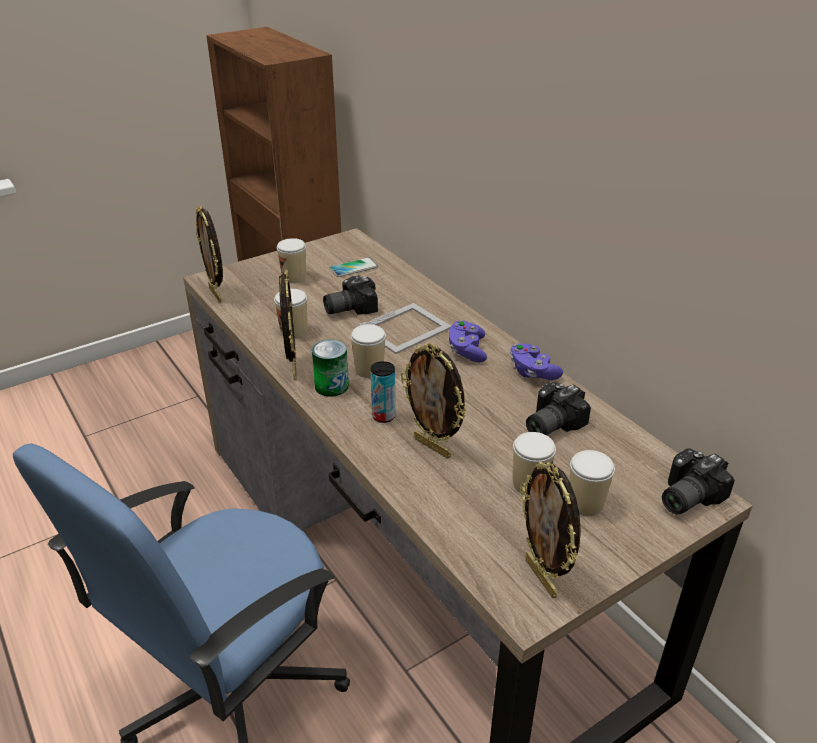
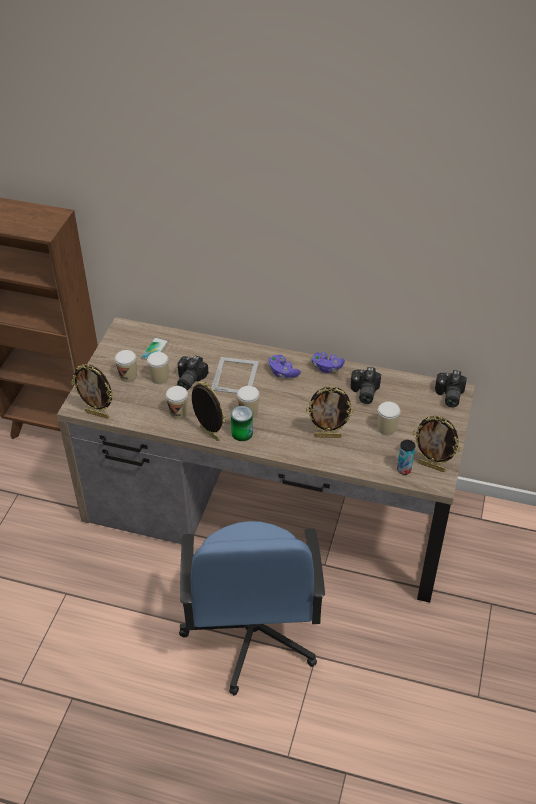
camera: 40 degrees left, 10 degrees up
(383, 416) = (287, 434): can -> can (404, 469)
(585, 503) = (416, 424): cup -> cup (159, 378)

